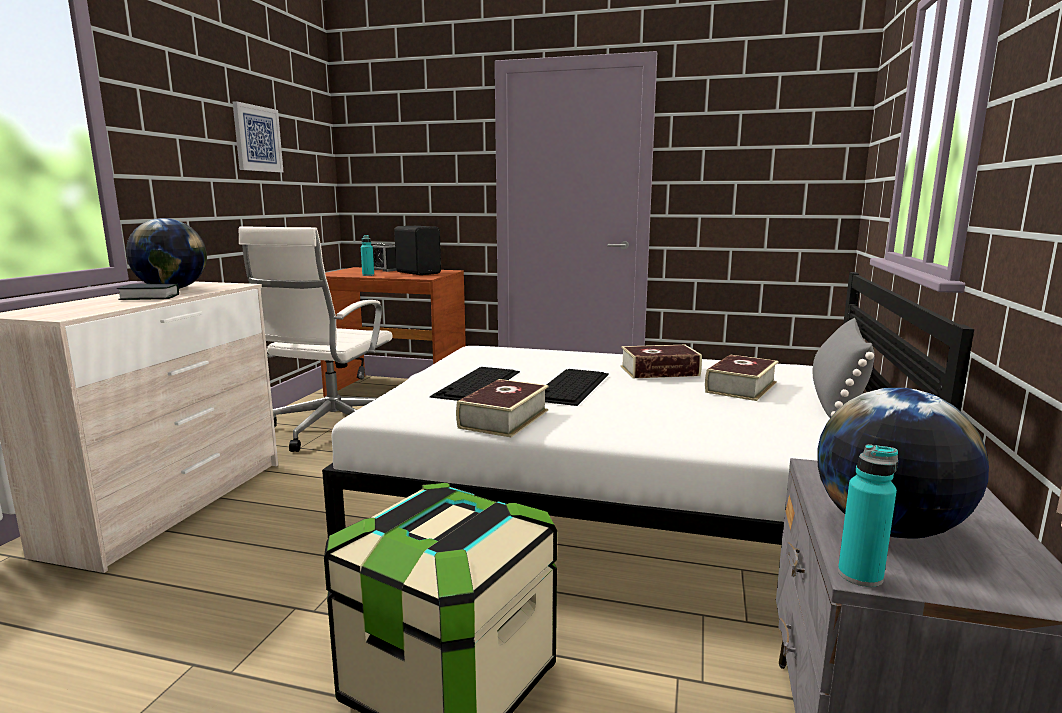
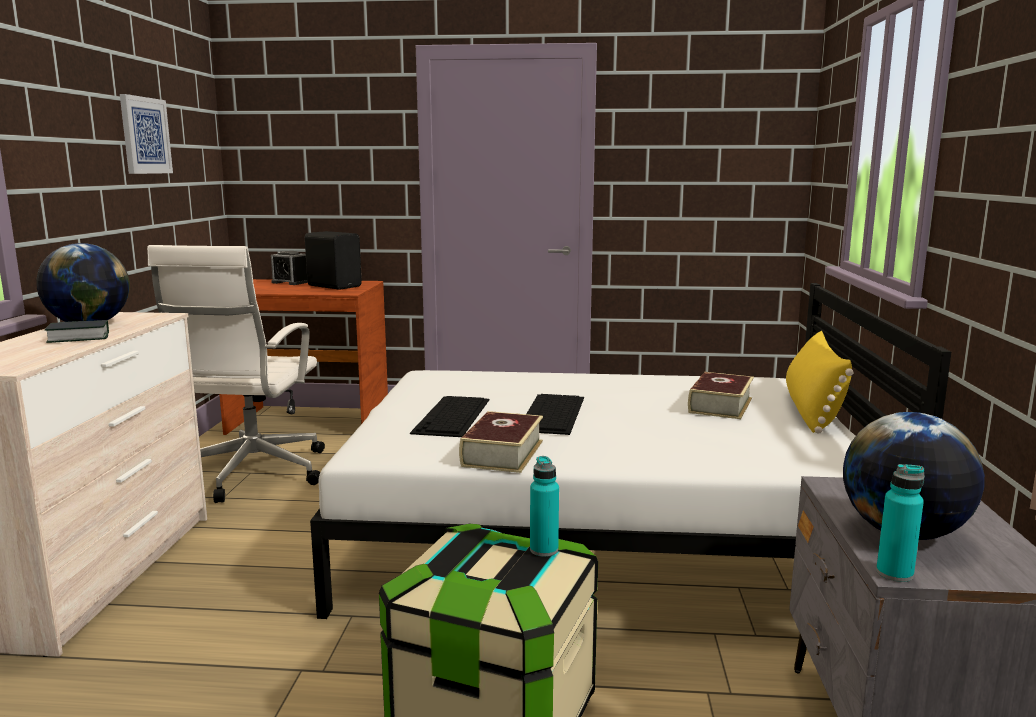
camera: 10 degrees left, 0 degrees up
(368, 275) = (277, 291): turquoise bottle -> turquoise bottle (544, 550)
(659, 371) = (634, 391): book -> none
(836, 396) = (812, 409): grey pillow -> yellow pillow

